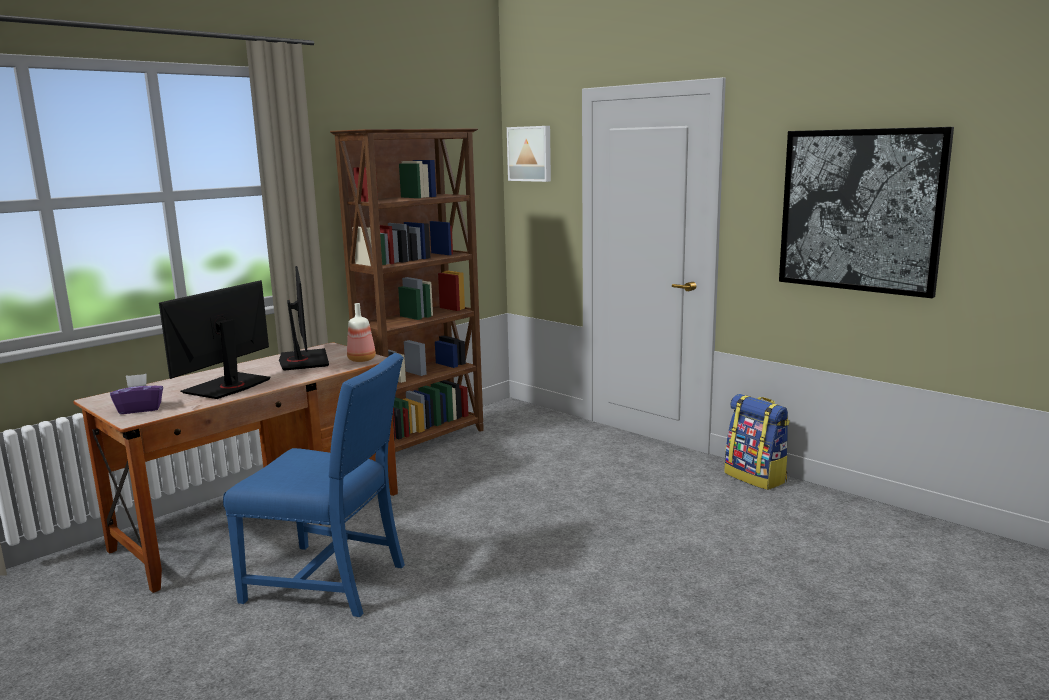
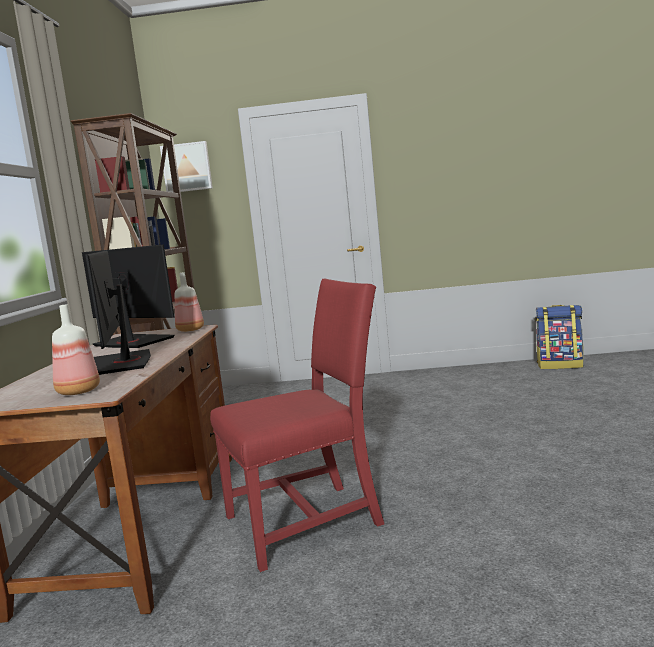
camera: 40 degrees left, 5 degrees down
(140, 409) = (78, 392): purple tissue box -> bottle
(331, 581) = (308, 520): blue chair -> red chair
(756, 477) = (440, 371): backpack -> backpack (560, 365)
(860, 210) = (477, 173): picture -> none

